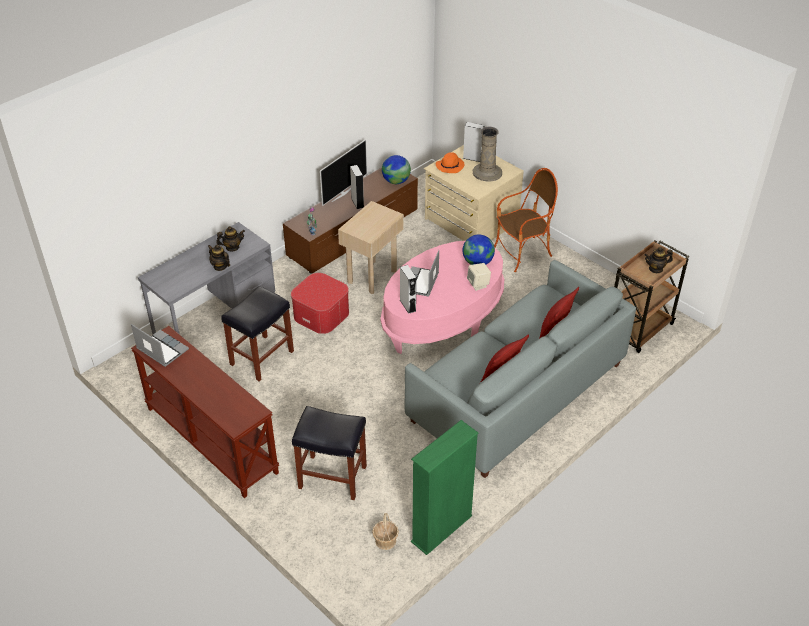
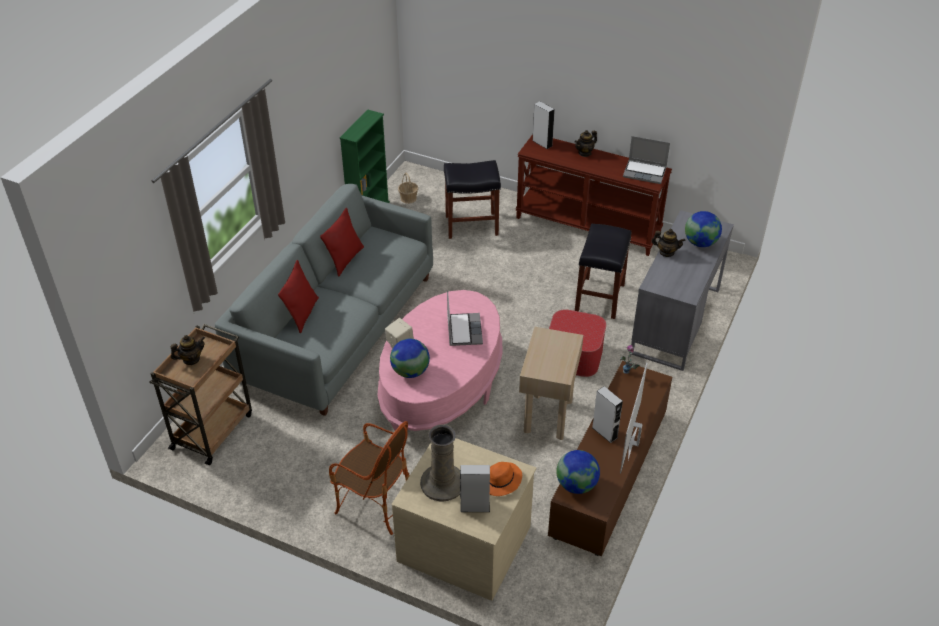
camera: 160 degrees right, 0 degrees up
(184, 267) = (700, 243): none -> globe
(232, 247) = (673, 274): teapot -> teapot (585, 153)
(408, 305) = (464, 302): grey speaker -> grey speaker (542, 143)
(522, 253) = (375, 504): armchair -> armchair turned 105 degrees counterclockwise

